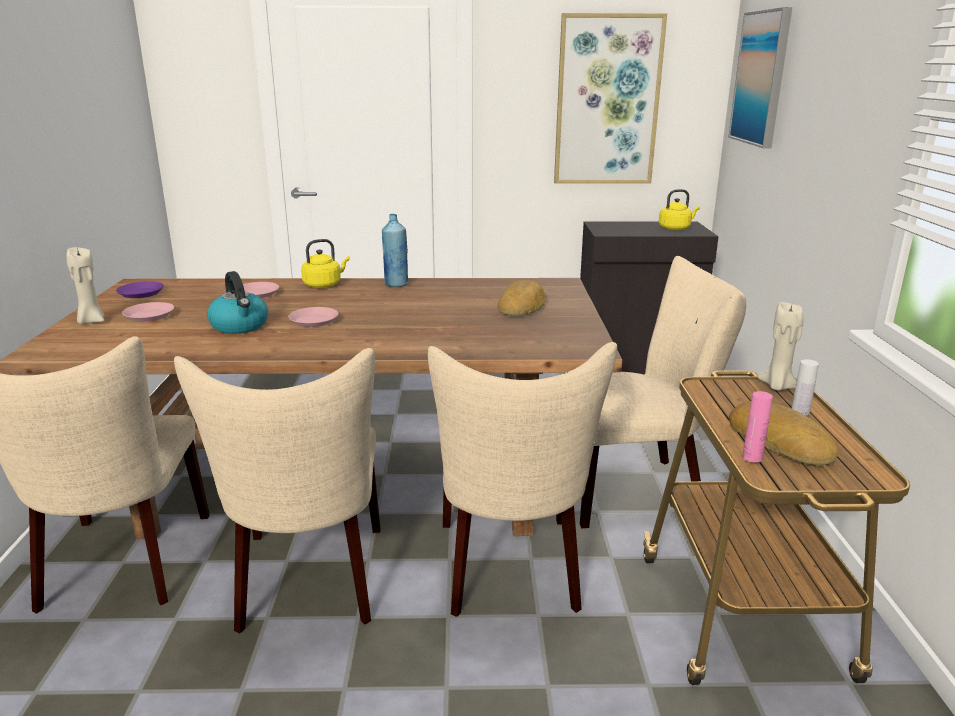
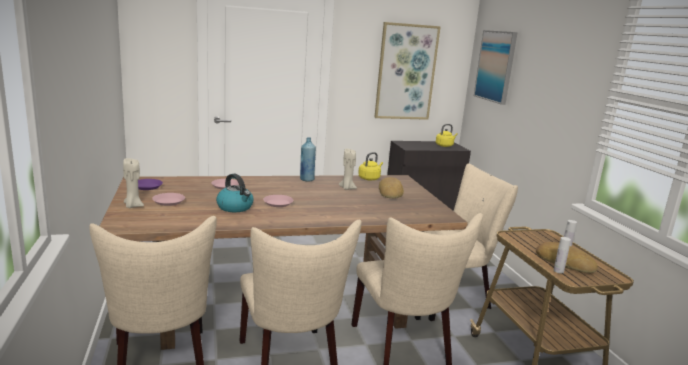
camera: 15 degrees left, 5 degrees down
(324, 285) = (263, 180): yellow kettle -> yellow kettle (370, 178)
(752, 457) = (558, 271): pink bottle -> white bottle
(777, 386) = (545, 234): beige candle -> beige candle (347, 188)

